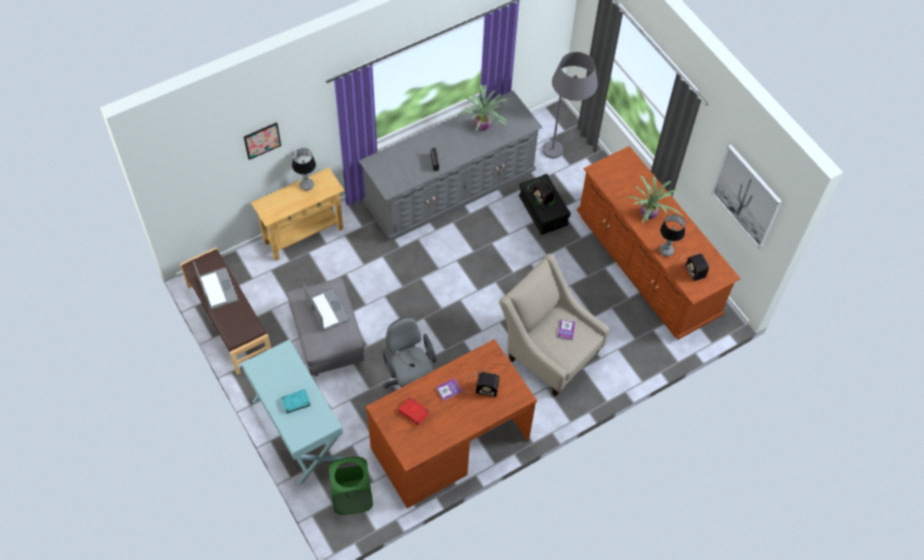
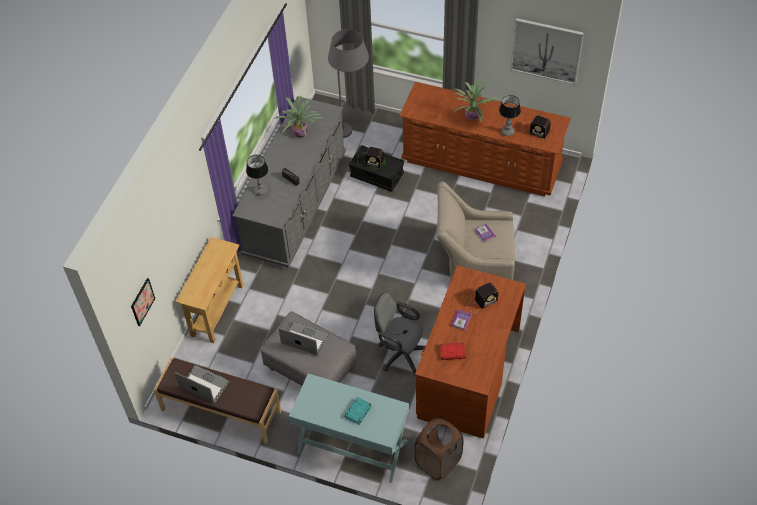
camera: 35 degrees left, 5 degrees down
(262, 140) = (169, 234): picture -> picture (142, 302)
(307, 185) = (207, 260): table lamp -> table lamp (261, 191)
(352, 497) = (438, 461): green laundry basket -> brown laundry basket

